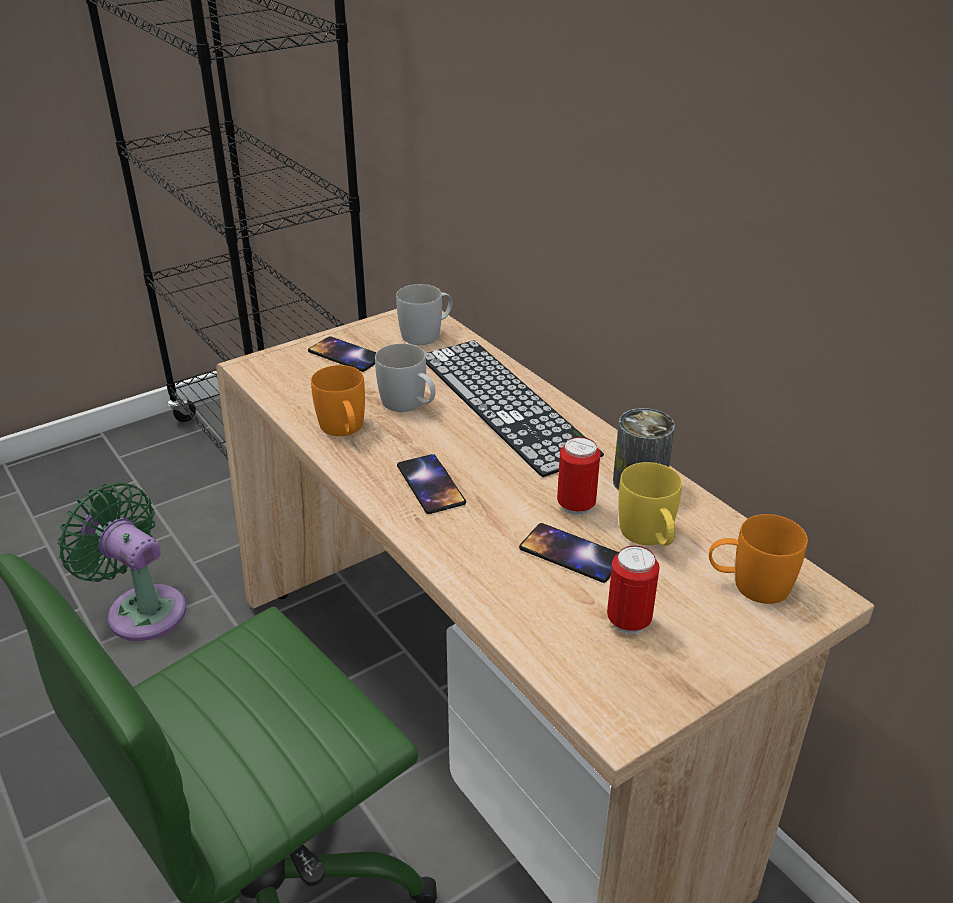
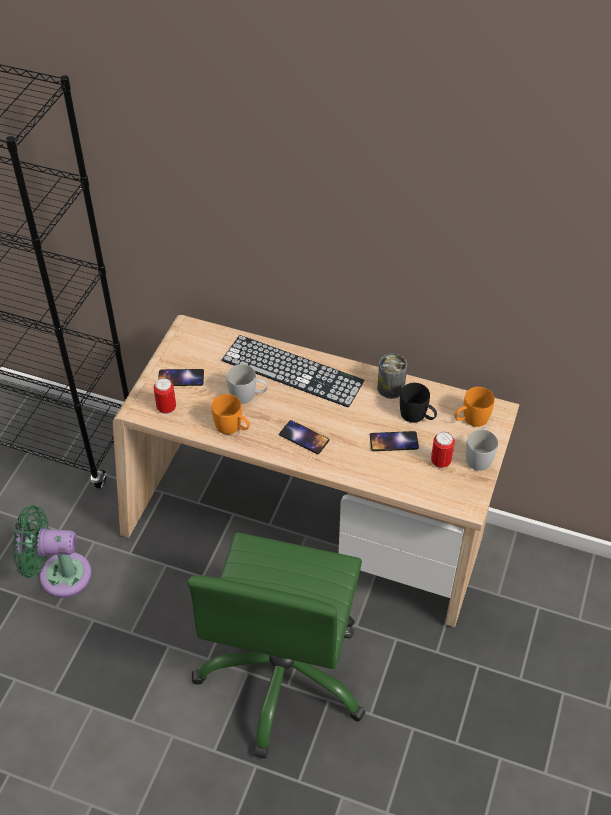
camera: 35 degrees left, 15 degrees up
(427, 334) = (208, 341): white mug -> white mug (479, 456)
(576, 506) = (375, 415): can -> can (166, 408)
(649, 537) = (417, 416): yellow mug -> black mug

